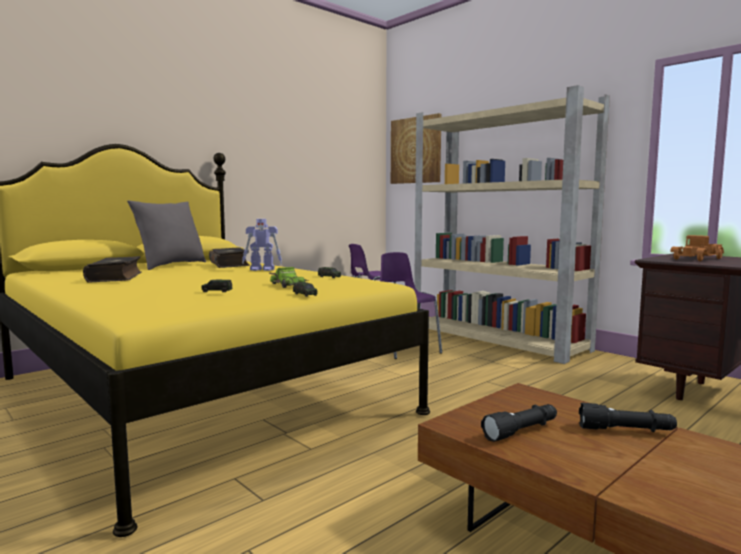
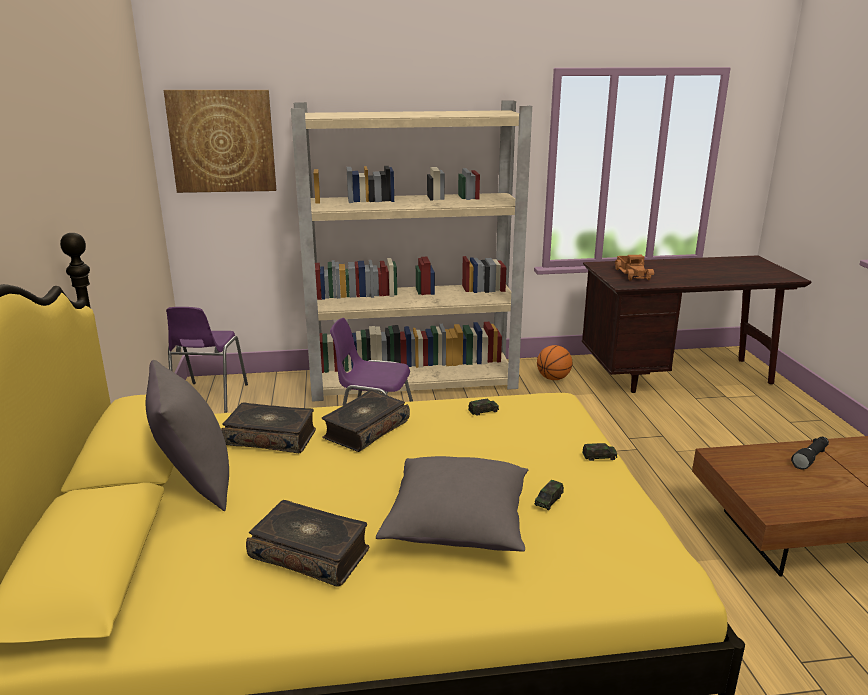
camera: 55 degrees left, 15 degrees up
(164, 285) = (458, 526): none -> grey pillow
(262, 269) = (365, 430): toy robot -> book
(289, 285) = (525, 448): toy car -> none
(522, 431) = (797, 491): black flashlight -> none
(614, 369) = (553, 378): none -> basketball

